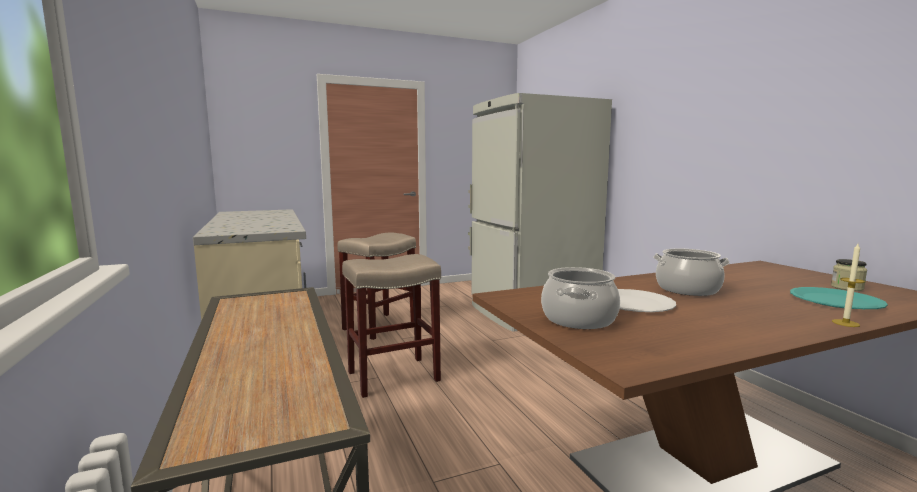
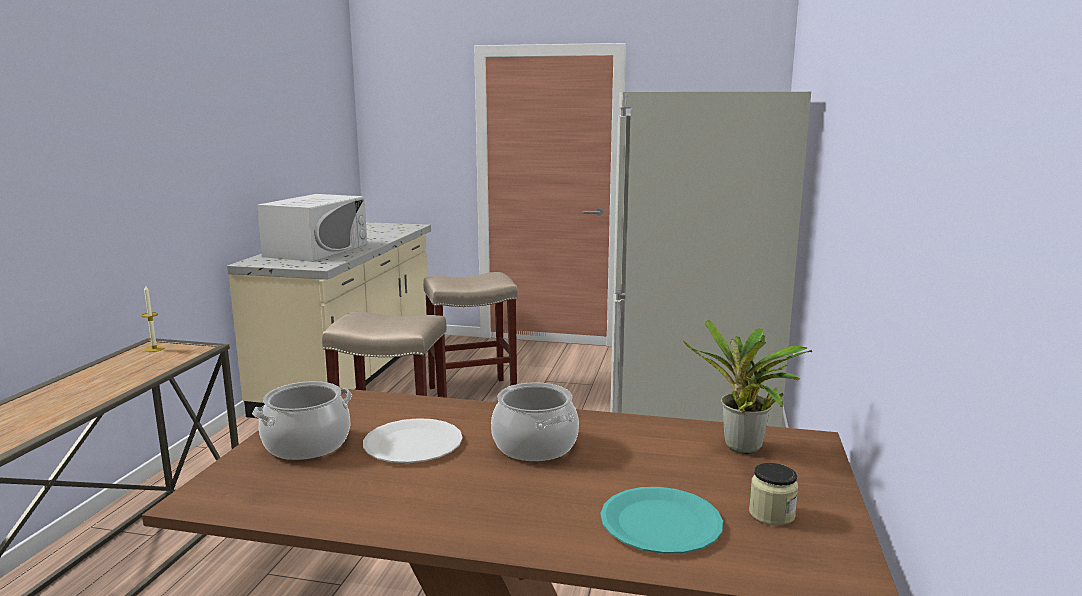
camera: 35 degrees right, 5 degrees up
(251, 224) = (317, 250): none -> white microwave
(758, 272) = (742, 450): none -> potted plant
(845, 323) = (541, 549): candle -> candle (154, 349)

